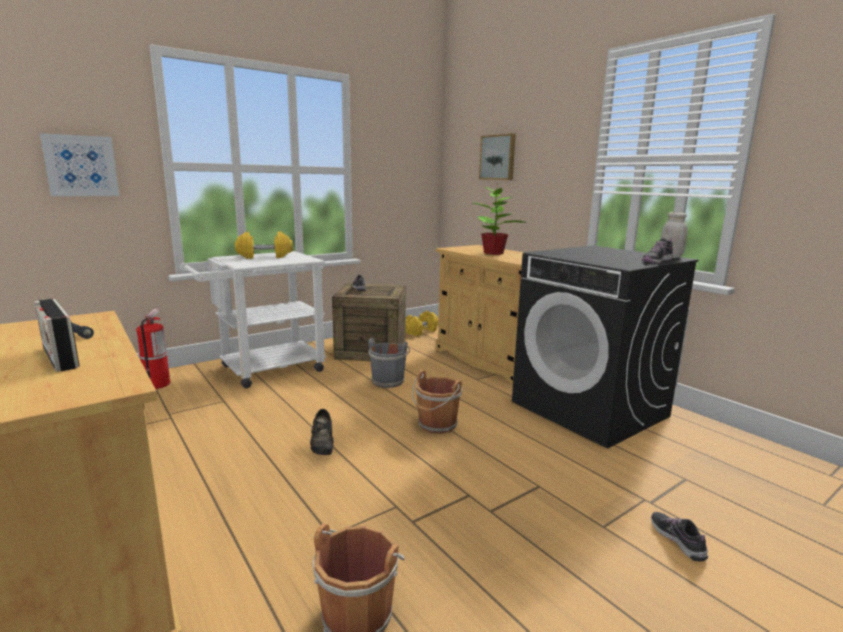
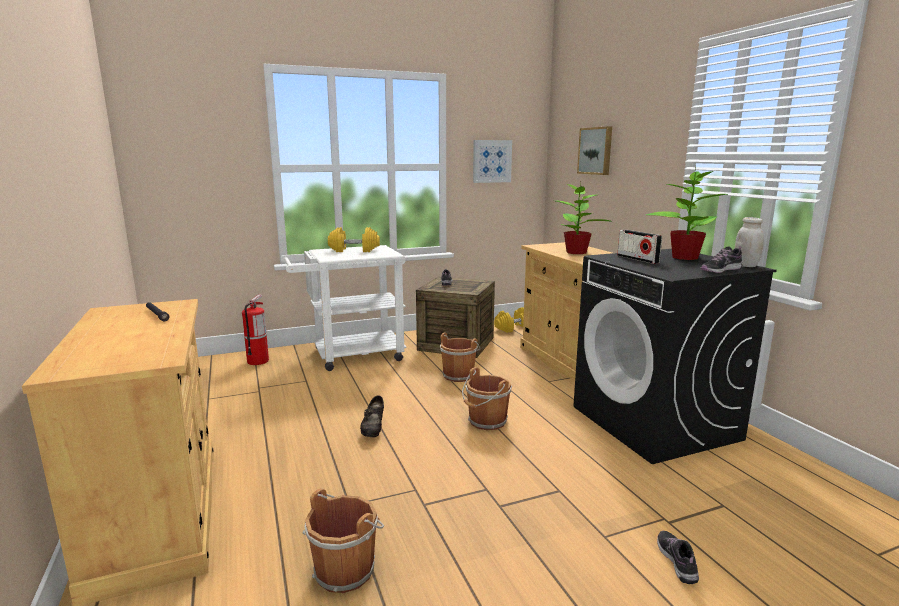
camera: 15 degrees right, 0 degrees up
(60, 357) = (138, 335): radio -> radio (637, 259)
(81, 166) = (205, 171): picture -> picture (492, 161)
(388, 380) = (459, 375): grey bucket -> brown bucket
(611, 252) = (684, 257): none -> potted plant

